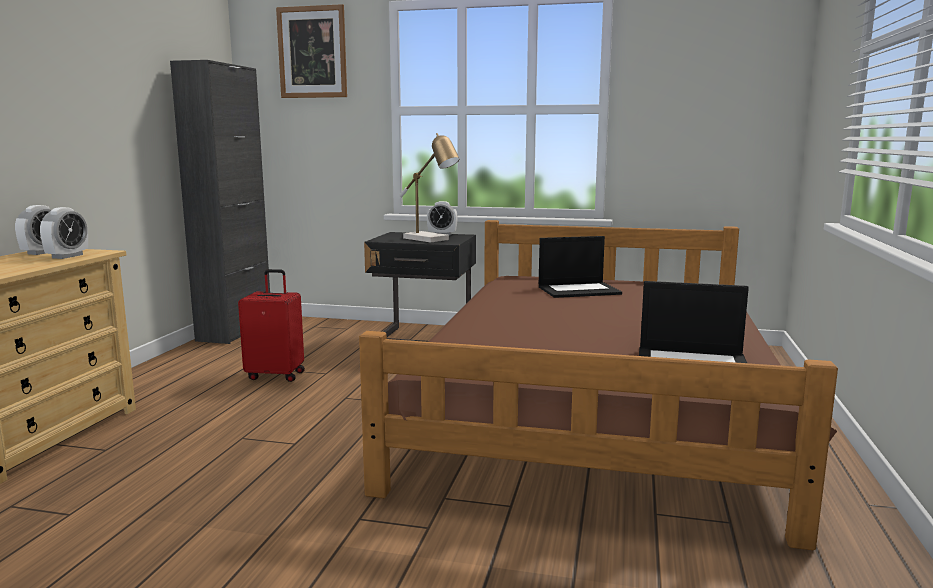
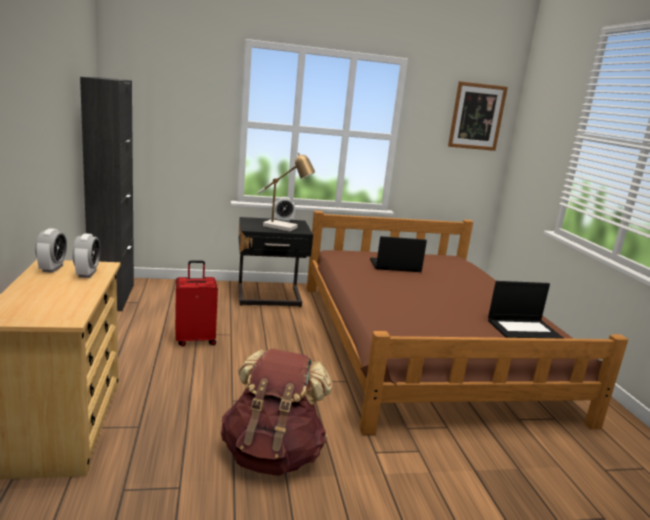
camera: 25 degrees left, 5 degrees up
(218, 499) = (273, 454): none -> brown backpack
(312, 52) = (175, 69): picture -> picture (477, 116)
(579, 290) = (394, 266): laptop -> laptop turned 150 degrees counterclockwise

